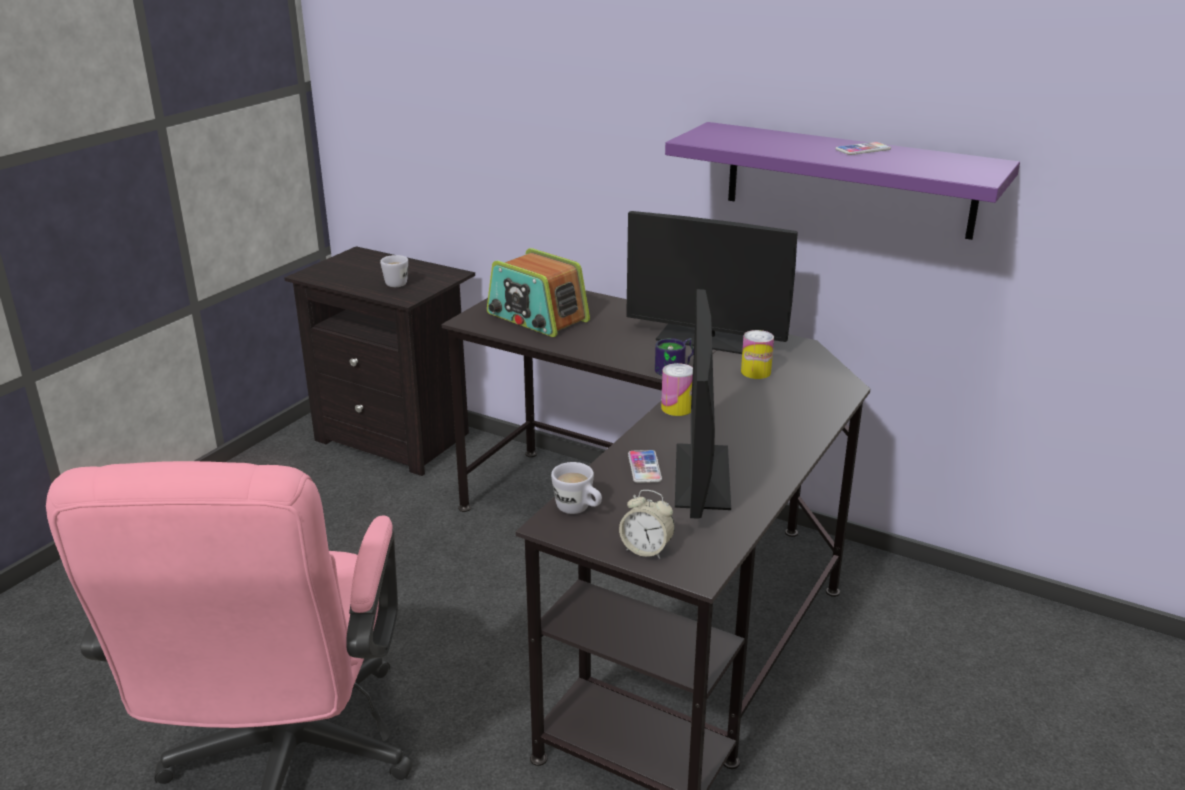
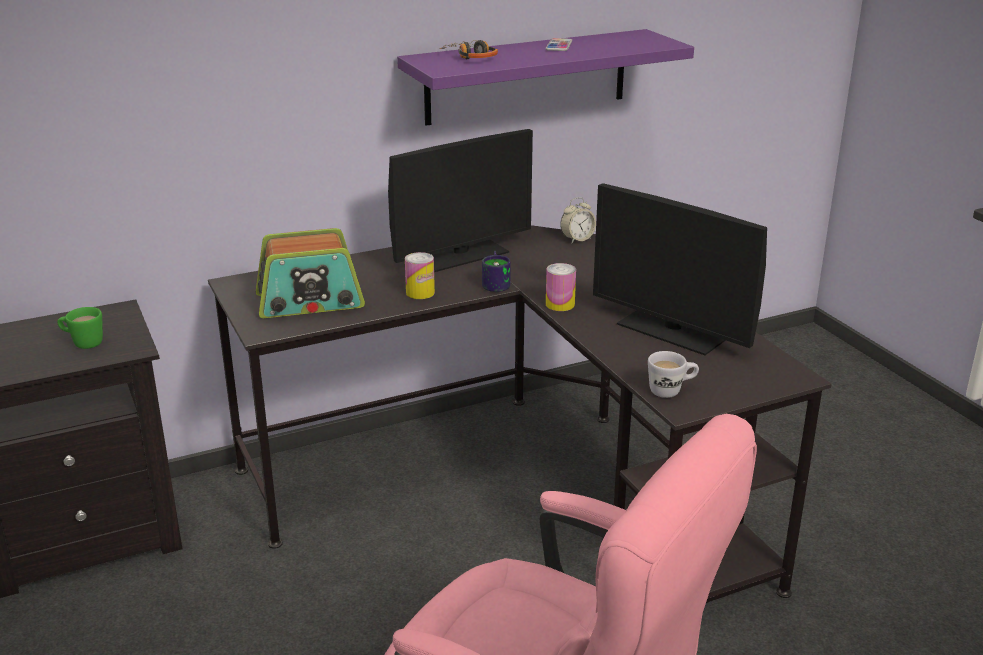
camera: 55 degrees left, 0 degrees up
(395, 282) = (83, 343): white mug -> green mug
(644, 467) = (636, 346): phone -> none
(646, 549) = (752, 384): alarm clock -> alarm clock (577, 239)
(754, 137) = (471, 57): none -> headphones
(755, 372) = (541, 259): can -> can (420, 293)

